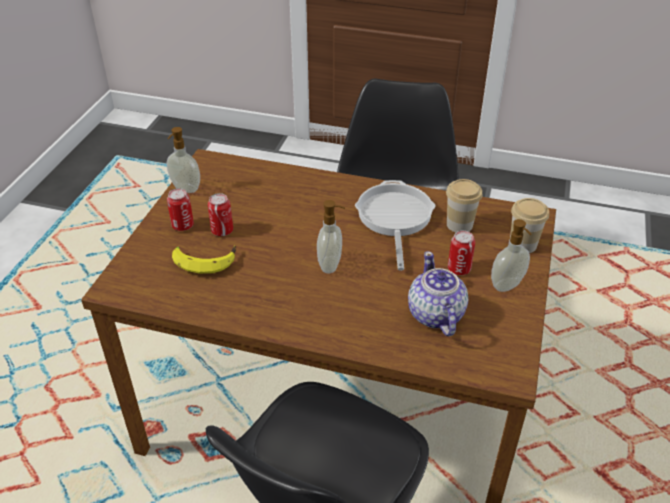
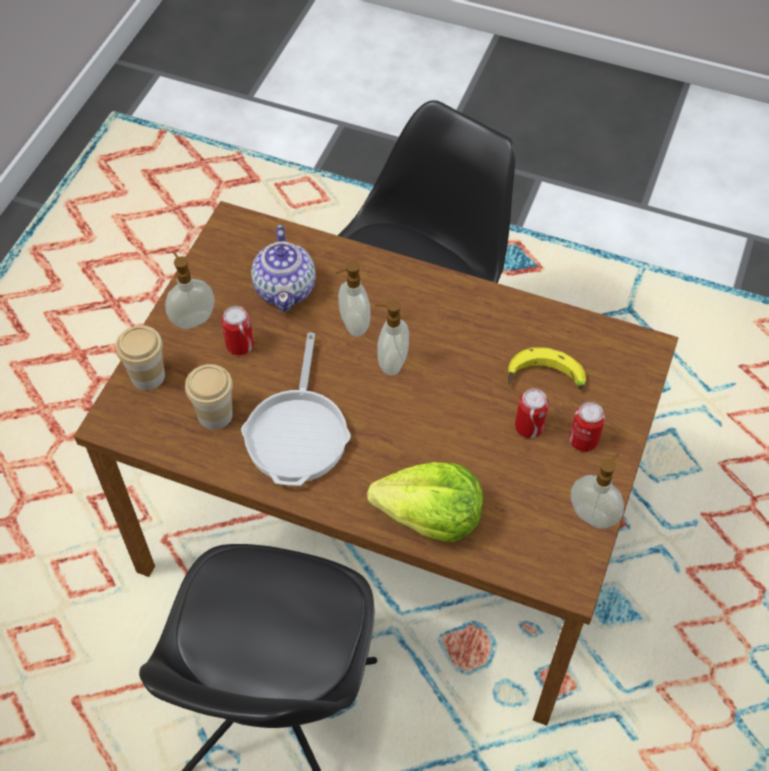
camera: 175 degrees left, 15 degrees up
(294, 182) = (430, 517): none -> lettuce
(367, 290) = (353, 325): none -> soap dispenser

